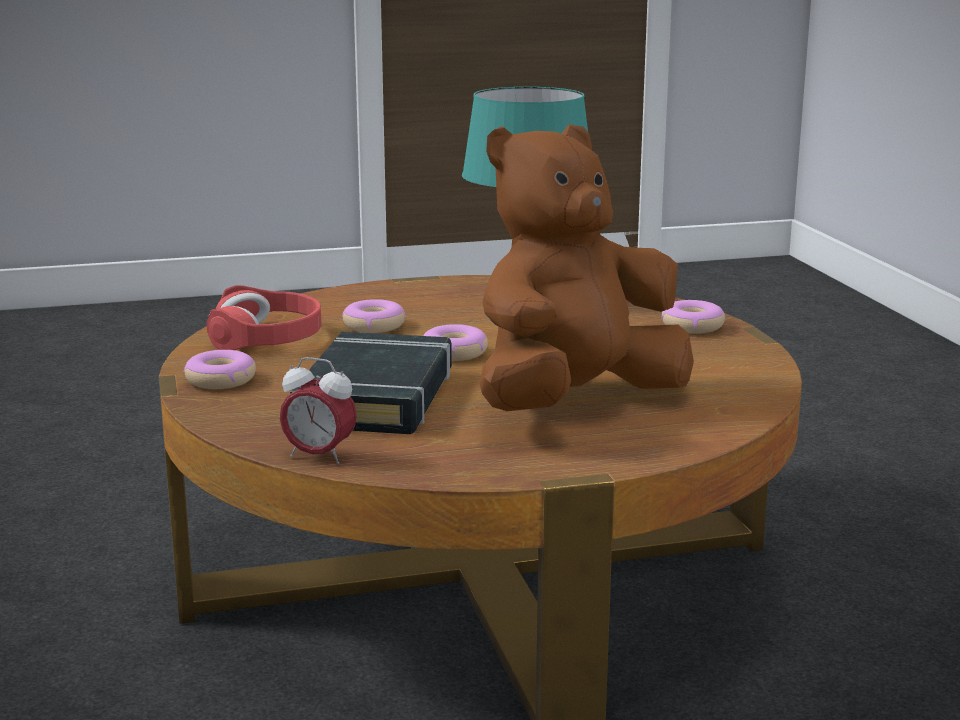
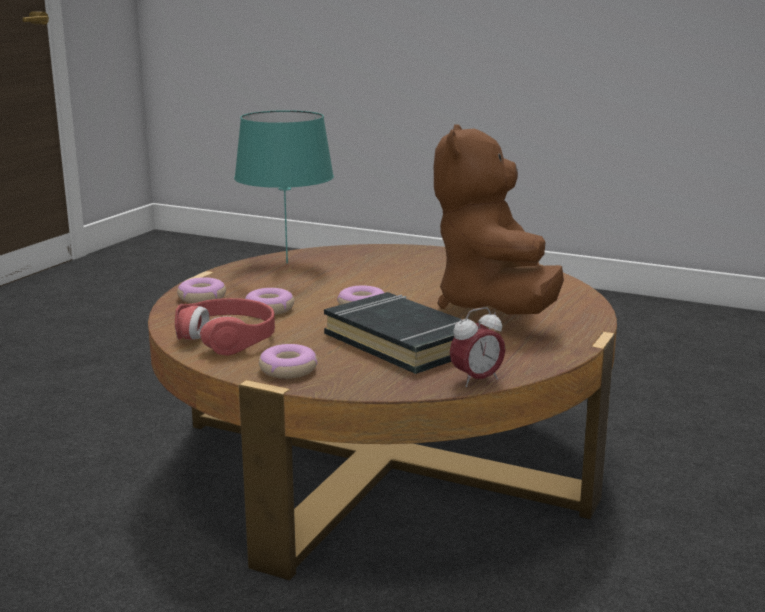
camera: 50 degrees left, 0 degrees up
(692, 326) = (424, 255): donut -> donut (202, 298)

